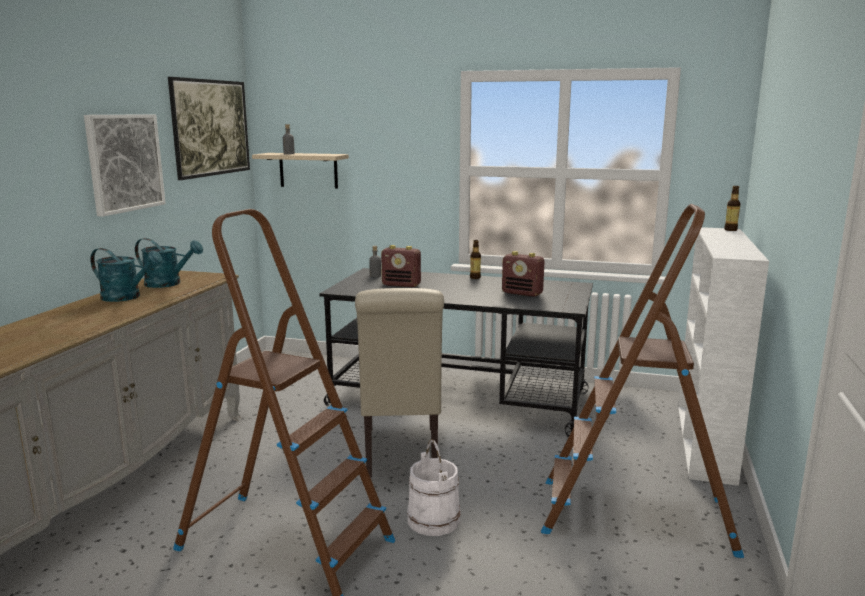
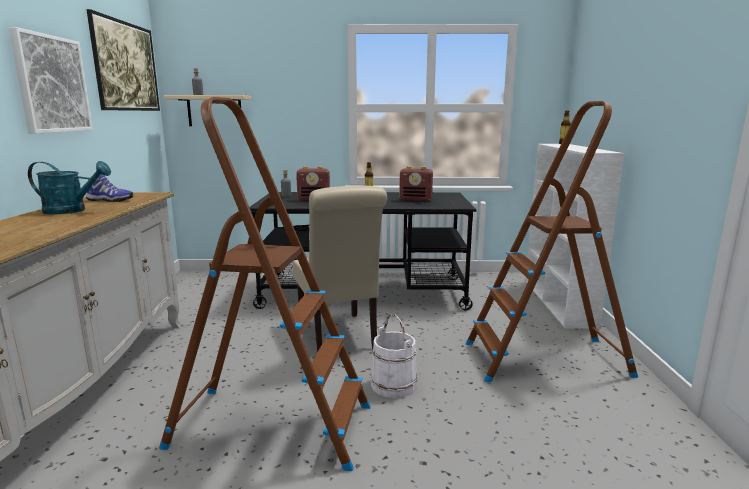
camera: 15 degrees left, 0 degrees up
(169, 284) = (109, 200): turquoise watering can -> shoe

